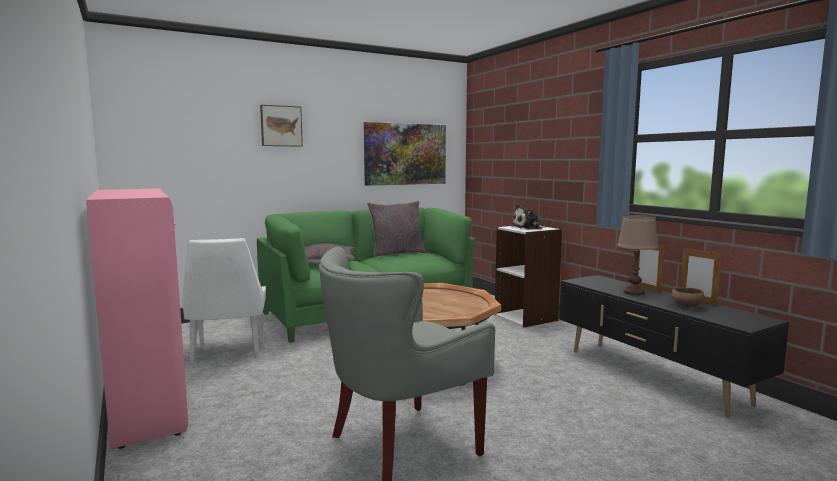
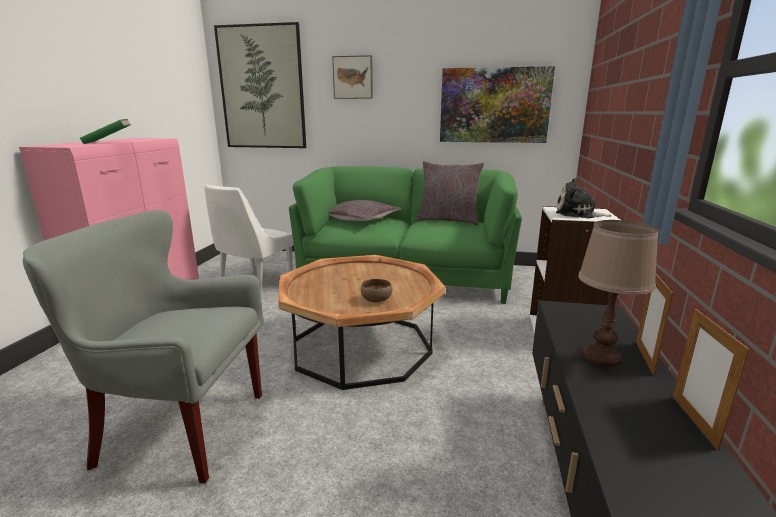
camera: 40 degrees right, 10 degrees up
(148, 193) = (109, 142): none -> green book
(172, 133) = (262, 88): none -> picture
(686, 306) = (635, 422): brown bowl -> brown bowl (376, 300)

